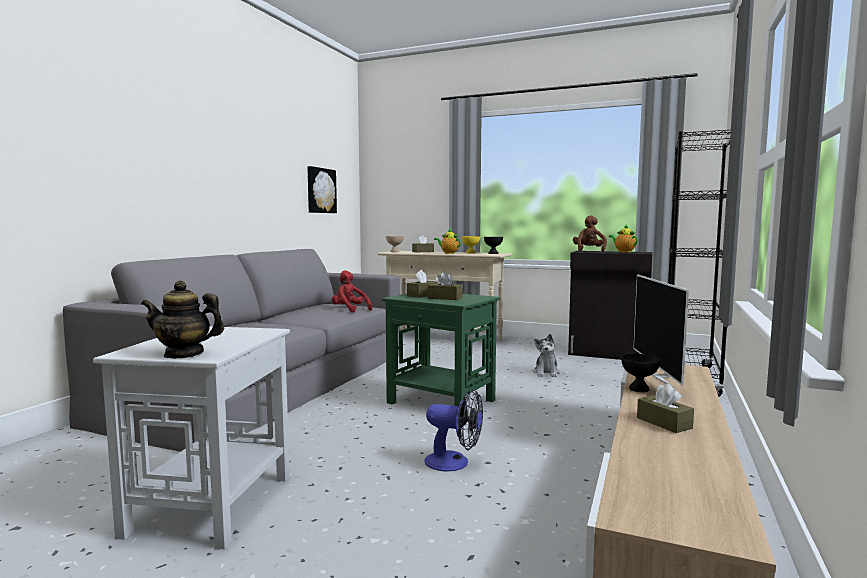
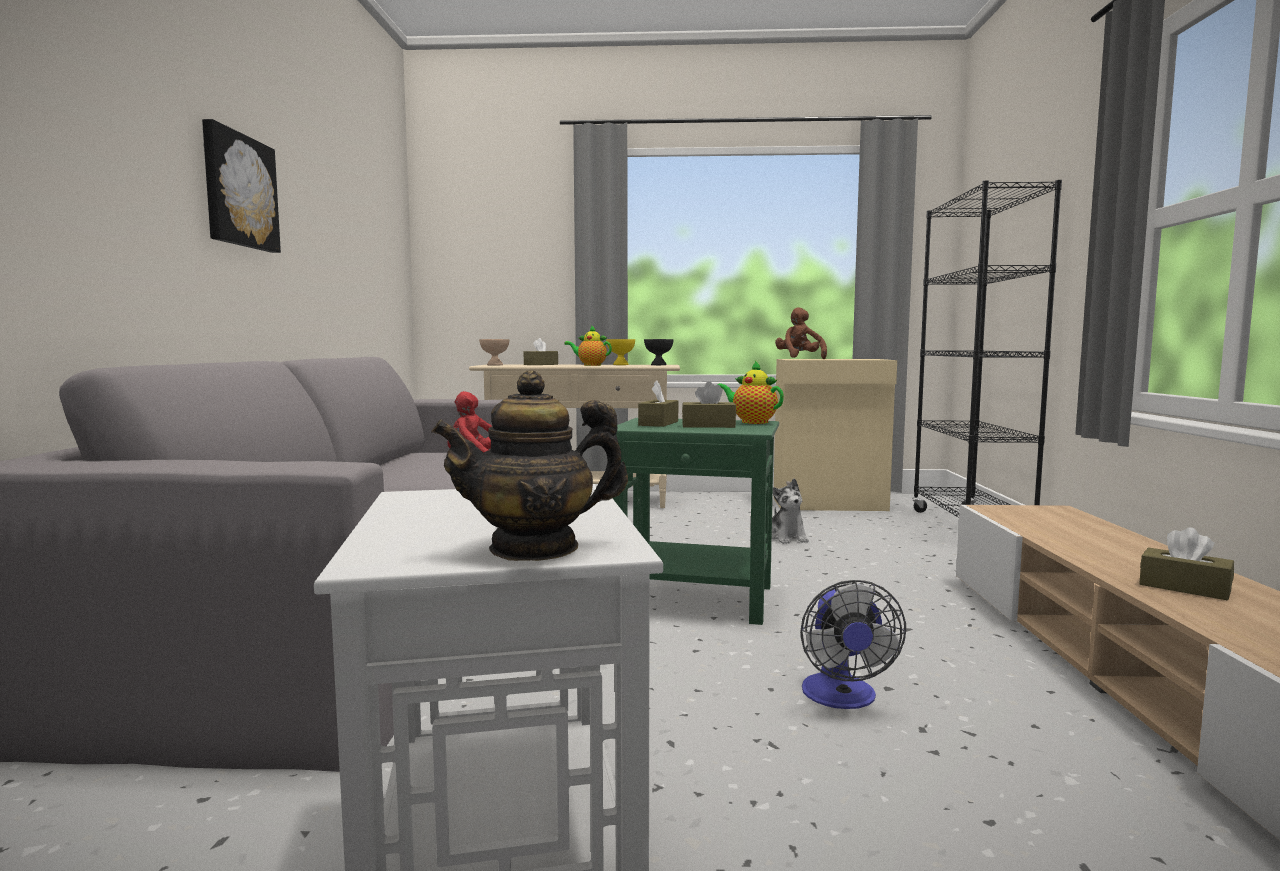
camera: 20 degrees left, 0 degrees up
(320, 190) = (365, 259): picture -> picture (238, 191)
(454, 463) = (842, 698): fan -> fan turned 90 degrees clockwise
(608, 354) = (830, 504): black cabinet -> beige cabinet
(623, 252) = (847, 359): teapot -> teapot (751, 422)
(638, 389) = (1057, 543): black bowl -> none
(661, 376) = (1047, 523): television -> none

